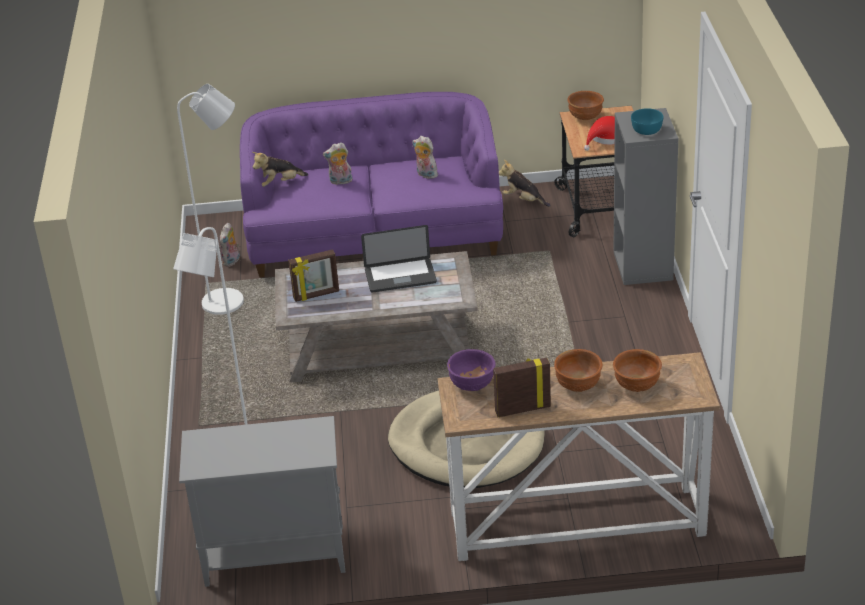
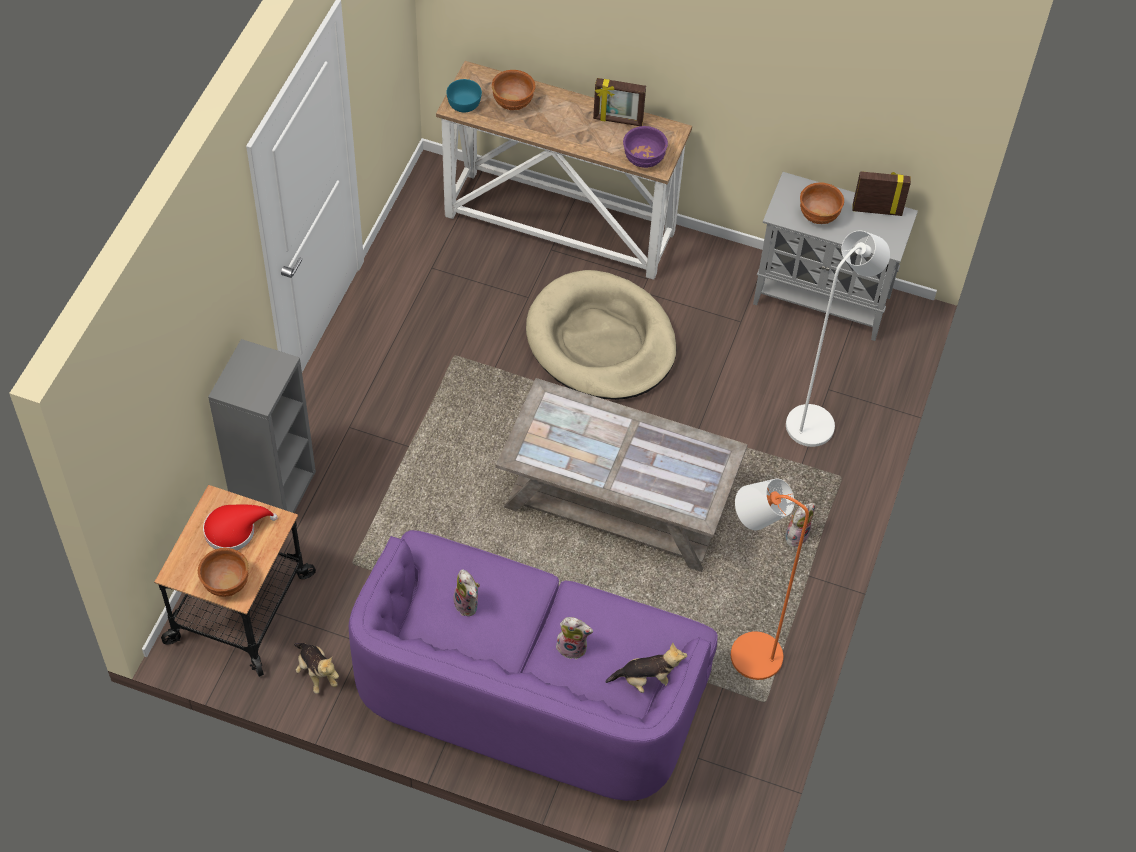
camera: 160 degrees left, 20 degrees up
(231, 302) = (746, 653): white floor lamp -> orange floor lamp
(232, 261) = (719, 731): plush toy -> plush toy (796, 535)
(316, 295) = (686, 470): picture frame -> picture frame (877, 210)
(400, 277) = (586, 456): laptop -> none
(578, 386) = (559, 122): brown bowl -> brown bowl (818, 215)
(647, 130) = (260, 367): turquoise bowl -> turquoise bowl (463, 103)

